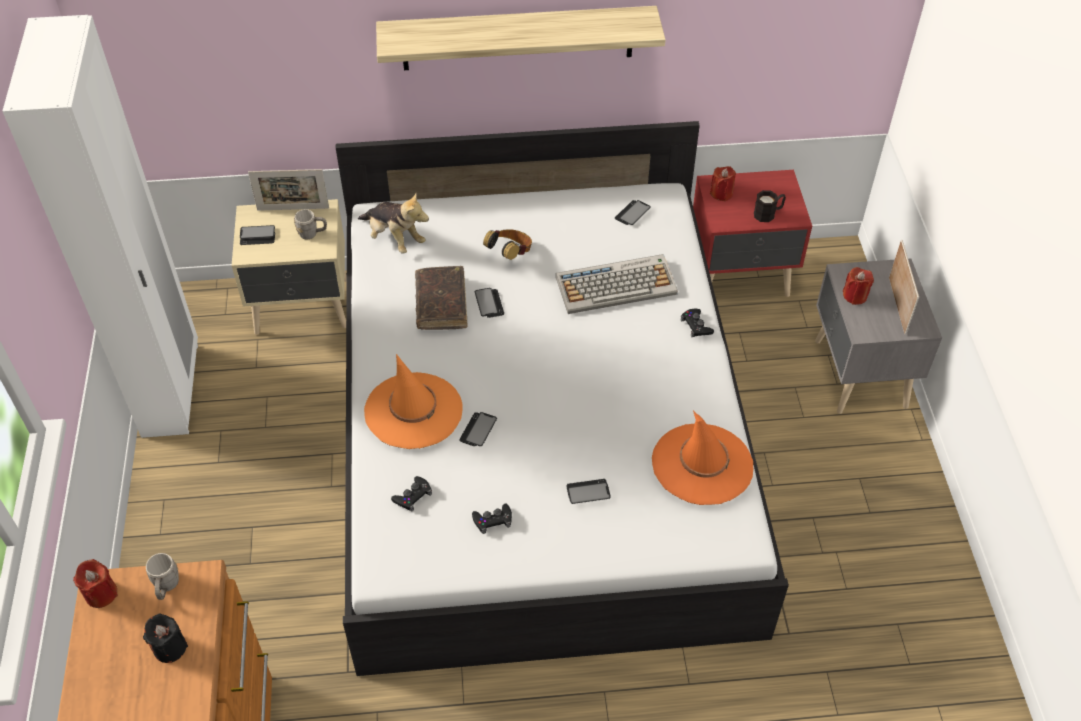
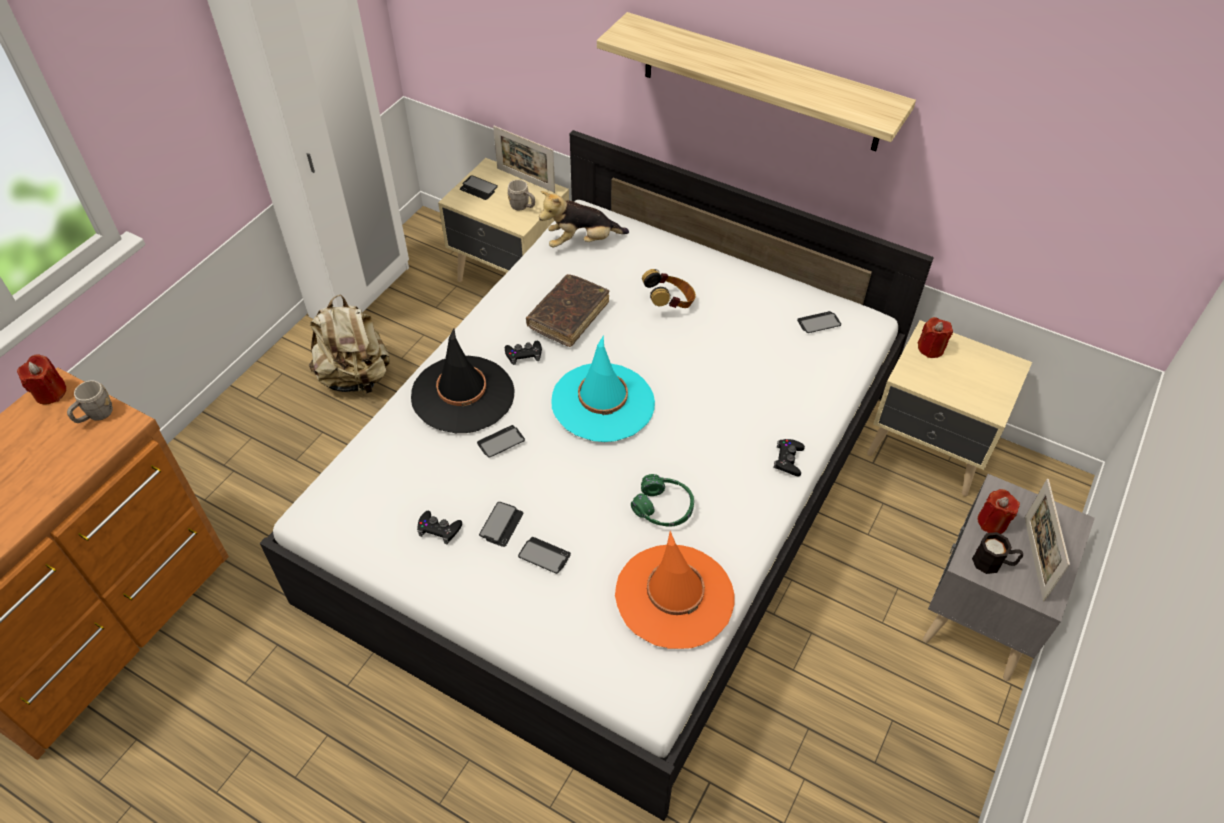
camera: 35 degrees right, 0 degrees up
(169, 648) = (49, 466): black candle -> none
(239, 465) = (356, 377): none -> beige backpack
(394, 238) = (582, 242): plush toy -> plush toy turned 90 degrees clockwise
(413, 411) = (463, 394): orange hat -> black hat
(413, 496) = (395, 467): black game controller -> black game controller (524, 355)
(489, 303) = (610, 337): phone -> phone (501, 525)
(529, 357) = (603, 402): none -> turquoise hat
(617, 285) = (743, 381): keyboard -> none
(641, 409) = (663, 508): none -> green headphones
(741, 277) = (929, 451): red nightstand -> beige nightstand
(768, 213) = (965, 391): black mug -> black mug (993, 563)
(897, 305) = (1034, 558): picture frame -> picture frame turned 150 degrees clockwise

